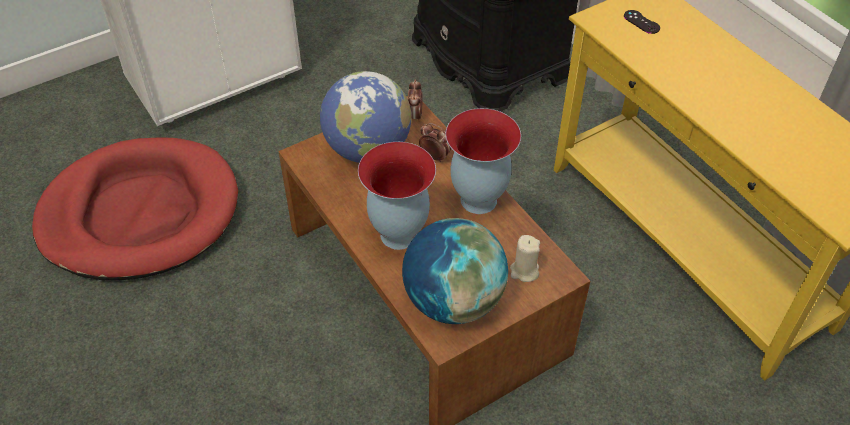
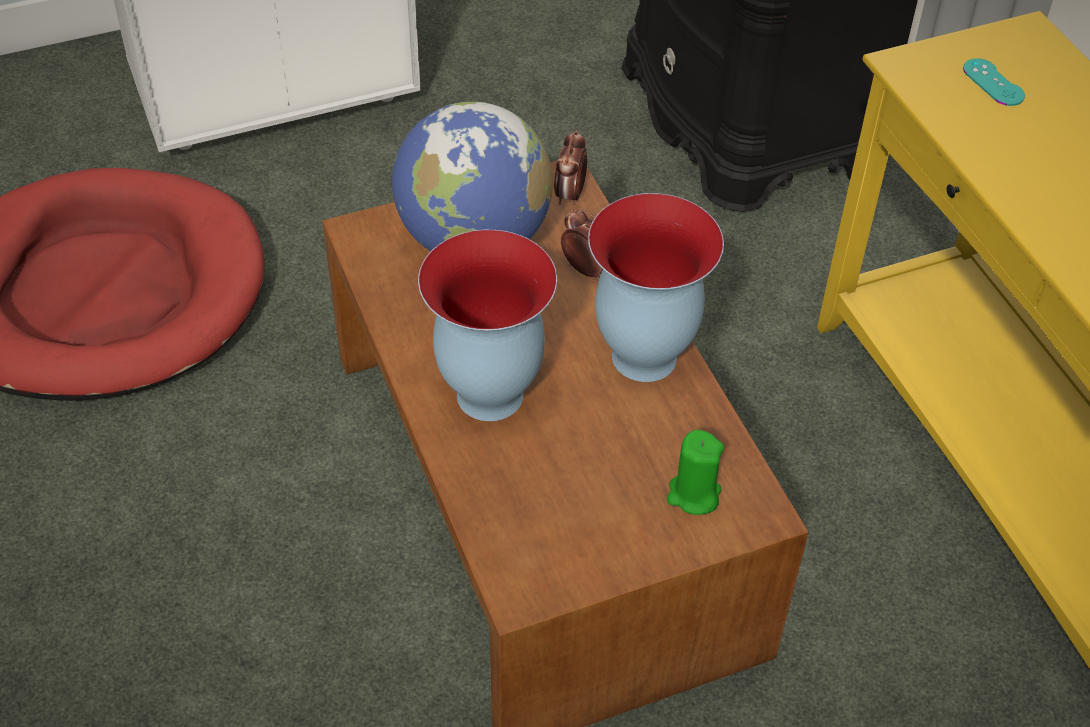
camera: 10 degrees right, 0 degrees up
(453, 301) = (555, 526): globe -> none
(524, 271) = (693, 495): beige candle -> green candle
(641, 22) = (993, 82): black game controller -> turquoise game controller

